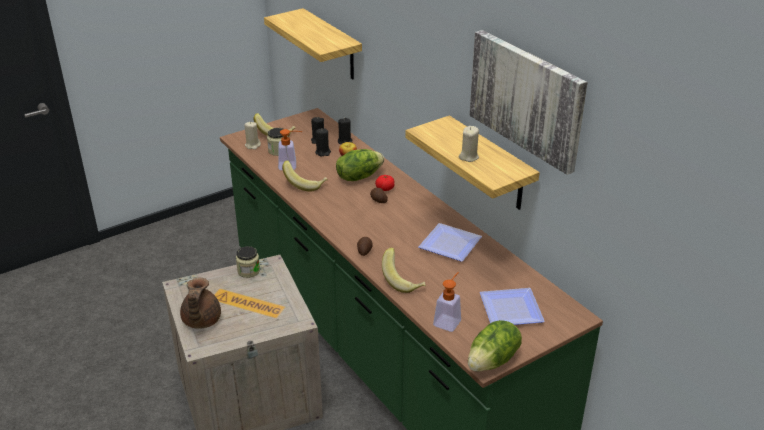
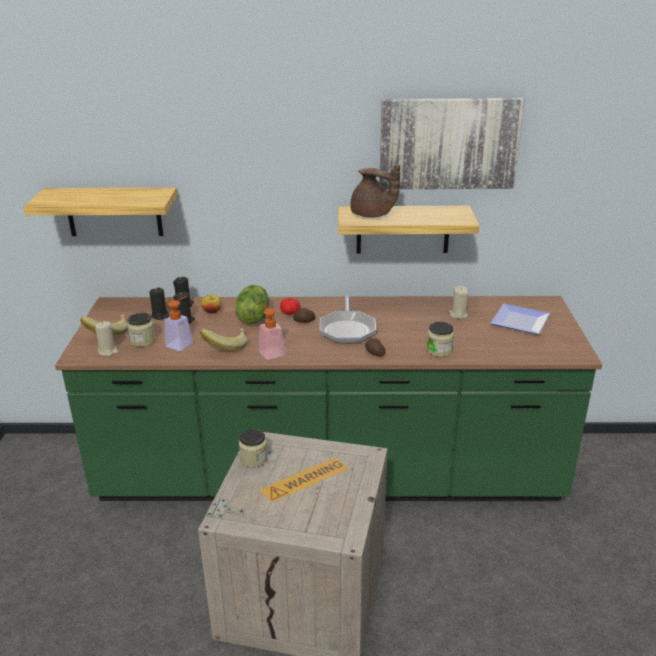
camera: 55 degrees left, 5 degrees down
(200, 321) = (302, 522): brown teapot -> brown teapot (372, 215)
(388, 224) = (347, 329): none -> frying pan
(403, 281) = (439, 351): banana -> jar
(447, 245) = (408, 315): plate -> none
(449, 320) = (512, 350): soap dispenser -> soap dispenser (270, 351)
(468, 157) = (418, 218): beige candle -> beige candle (458, 315)
(493, 361) = (578, 350): lettuce -> none

